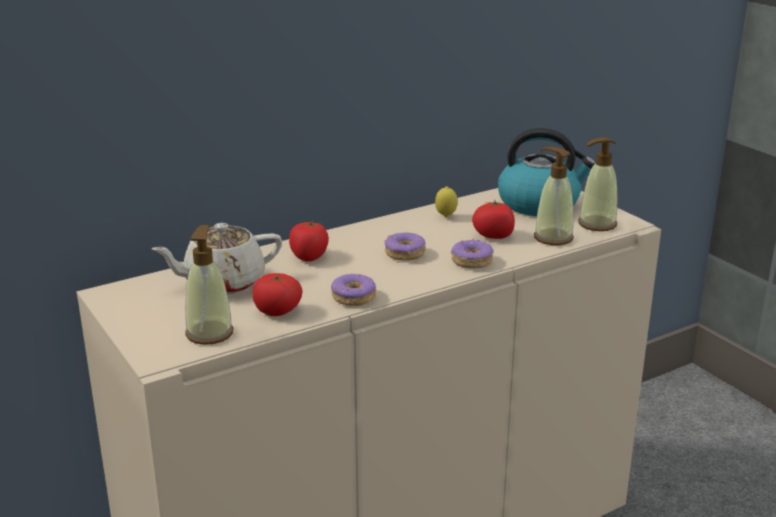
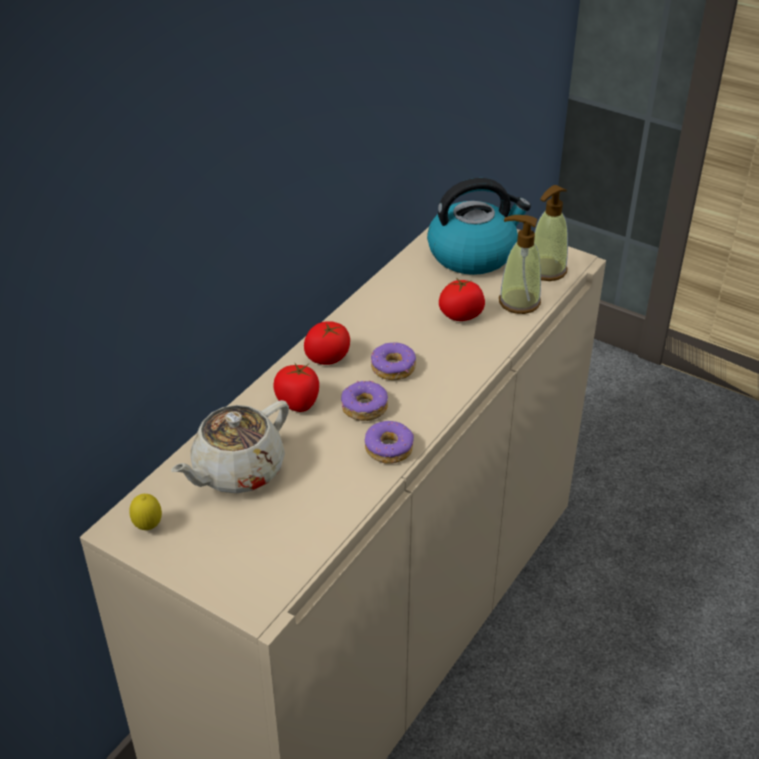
camera: 25 degrees left, 15 degrees up
(209, 333) = (282, 550): soap dispenser -> none
(277, 311) = (328, 495): tomato -> tomato (327, 357)
(445, 216) = (394, 299): lemon -> lemon (148, 527)
(471, 261) = (466, 360): donut -> donut (364, 408)

